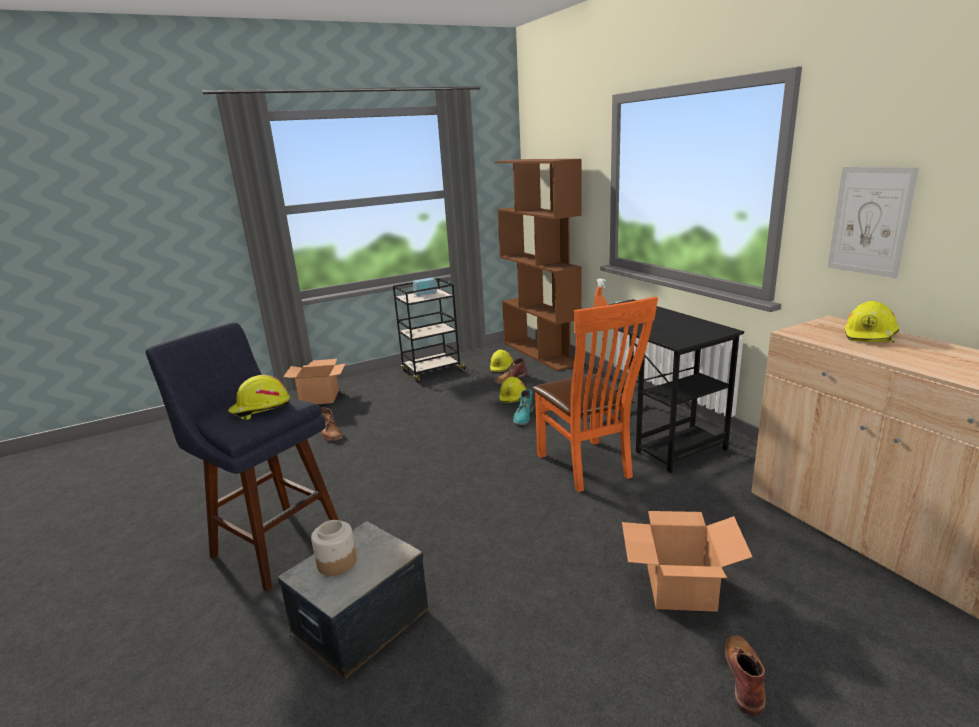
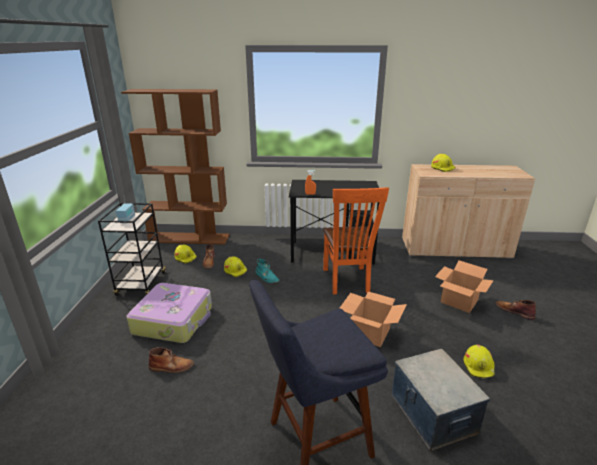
camera: 60 degrees left, 5 degrees up
(260, 409) = (334, 331): yellow hard hat -> yellow hard hat (479, 366)
(319, 398) = (86, 355): cardboard box -> cardboard box (370, 333)
(336, 563) = (437, 384): jar -> none
(394, 407) = (174, 320): none -> suitcase
(588, 467) = (347, 282): orange chair -> orange chair turned 75 degrees clockwise
(870, 221) = (425, 119): picture -> none

